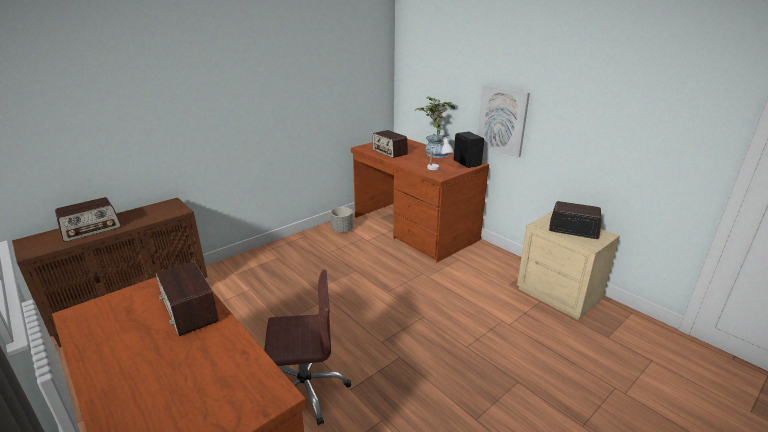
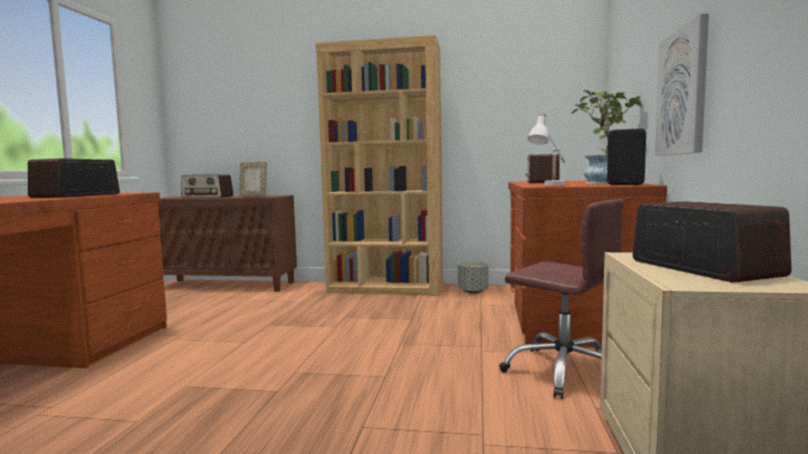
camera: 50 degrees right, 20 degrees down
(154, 214) = (253, 196): none -> picture frame
(283, 249) = (386, 288): none -> brown bookcase
(306, 390) = (165, 367): brown office chair -> brown office chair (564, 371)

